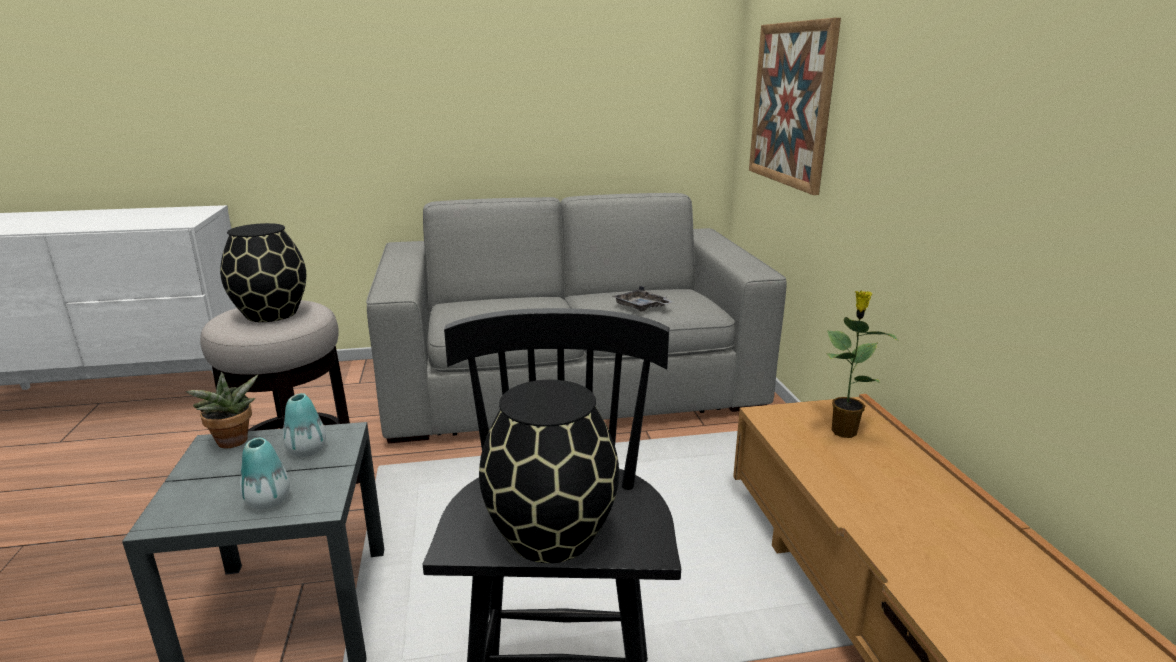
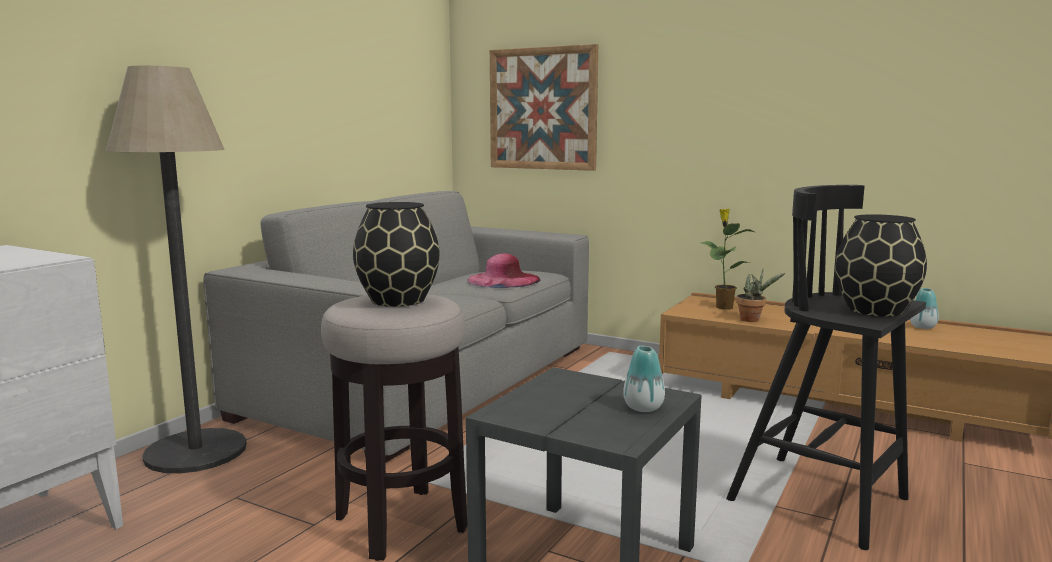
camera: 50 degrees left, 10 degrees down
(233, 443) = (513, 406): potted plant -> potted plant (752, 320)
(307, 451) = (574, 388): vase -> vase (922, 327)
(348, 377) = (196, 451): none -> floor lamp
(641, 307) = (503, 280): grey tray -> pink hat

